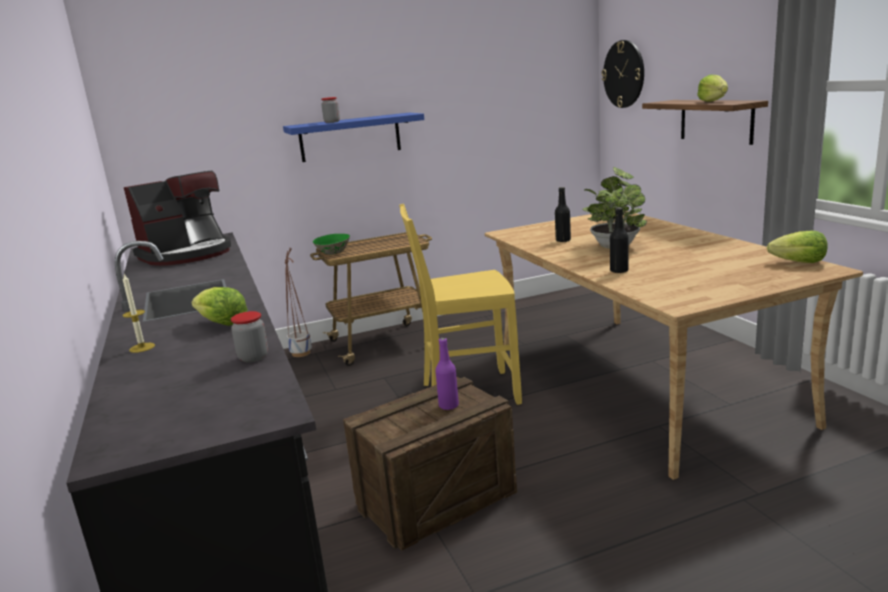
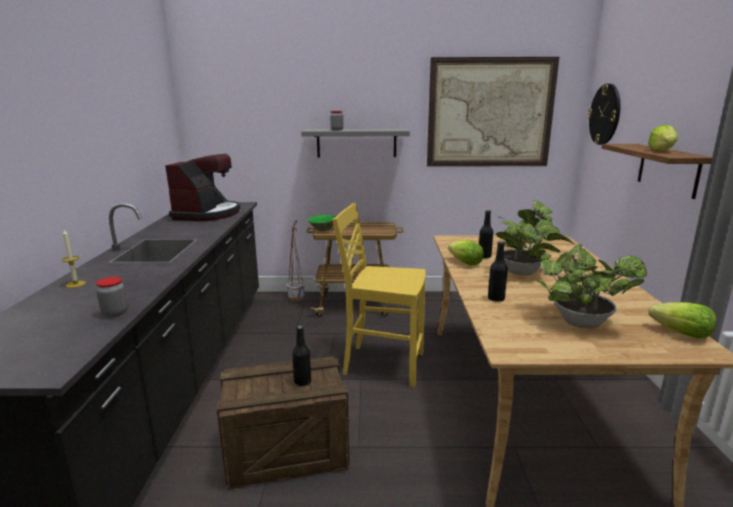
camera: 20 degrees right, 0 degrees up
(187, 254) = (207, 214): coffee machine -> coffee machine turned 60 degrees counterclockwise
(222, 323) = (142, 277): lettuce -> lettuce (465, 263)
(350, 137) = (356, 143): blue shelf -> grey shelf
(448, 406) = (302, 382): purple bottle -> black bottle
(500, 85) = (490, 113): none -> picture
(709, 272) = (576, 321): none -> potted plant

